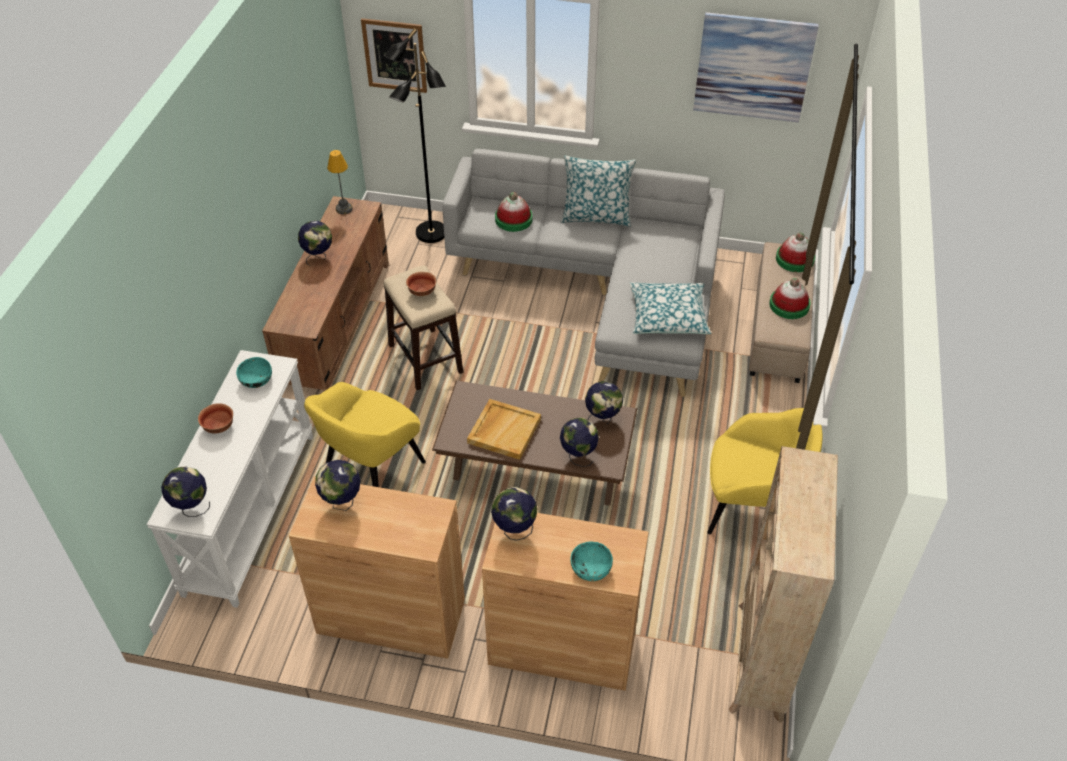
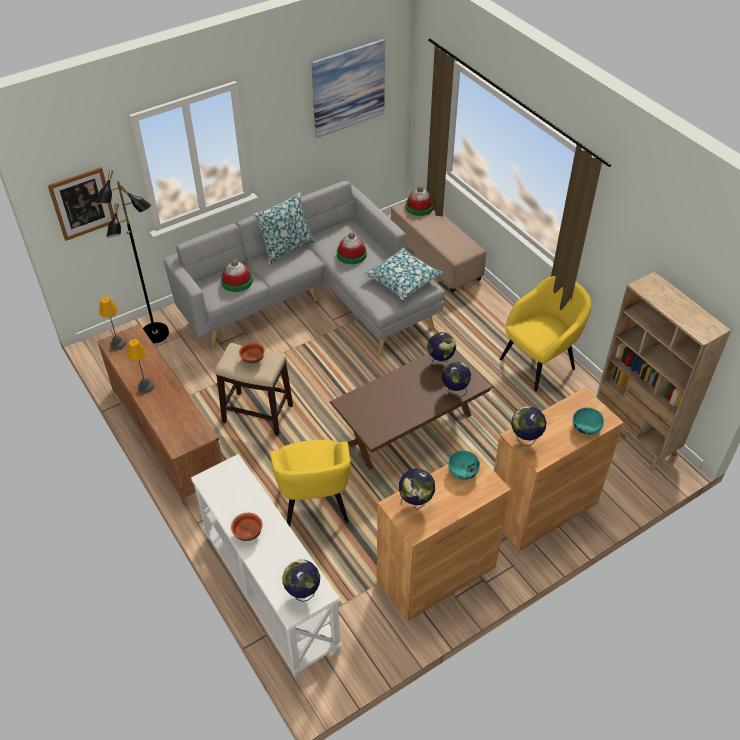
camera: 45 degrees left, 0 degrees up
(256, 380) = (230, 487): turquoise bowl -> turquoise bowl (463, 471)
(318, 257) = (145, 386): globe -> table lamp
(504, 430) = (396, 408): beige tray -> none
(789, 305) = (448, 234): hat -> hat (351, 254)

